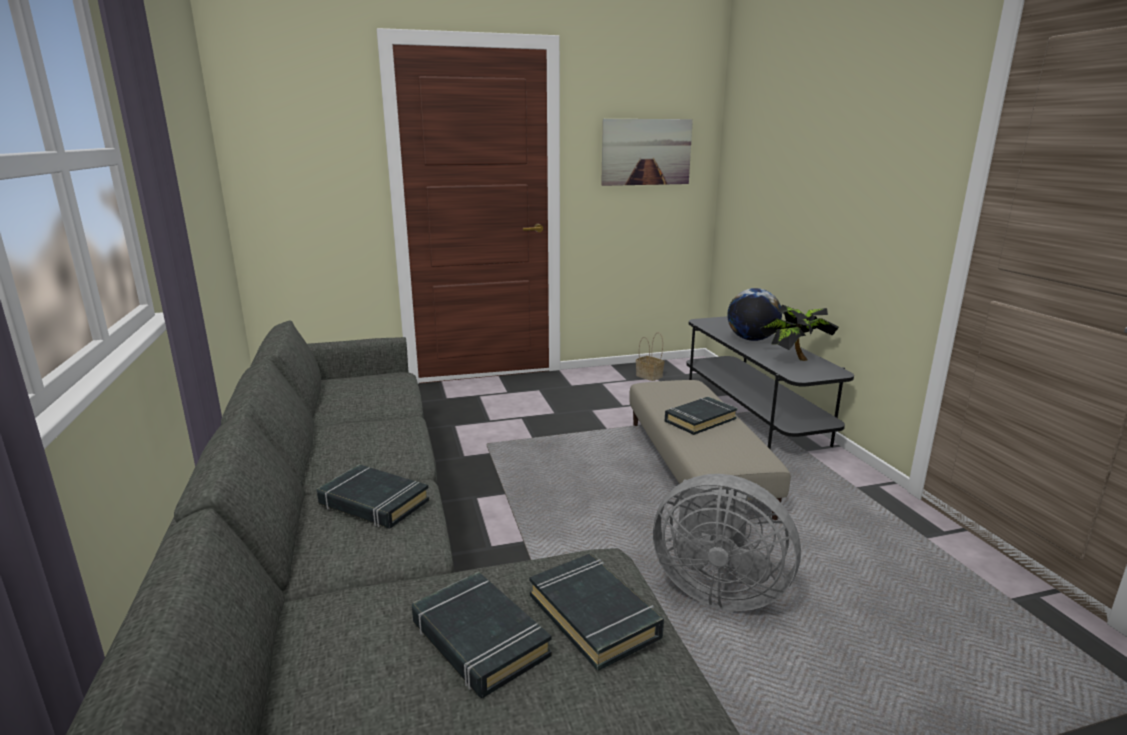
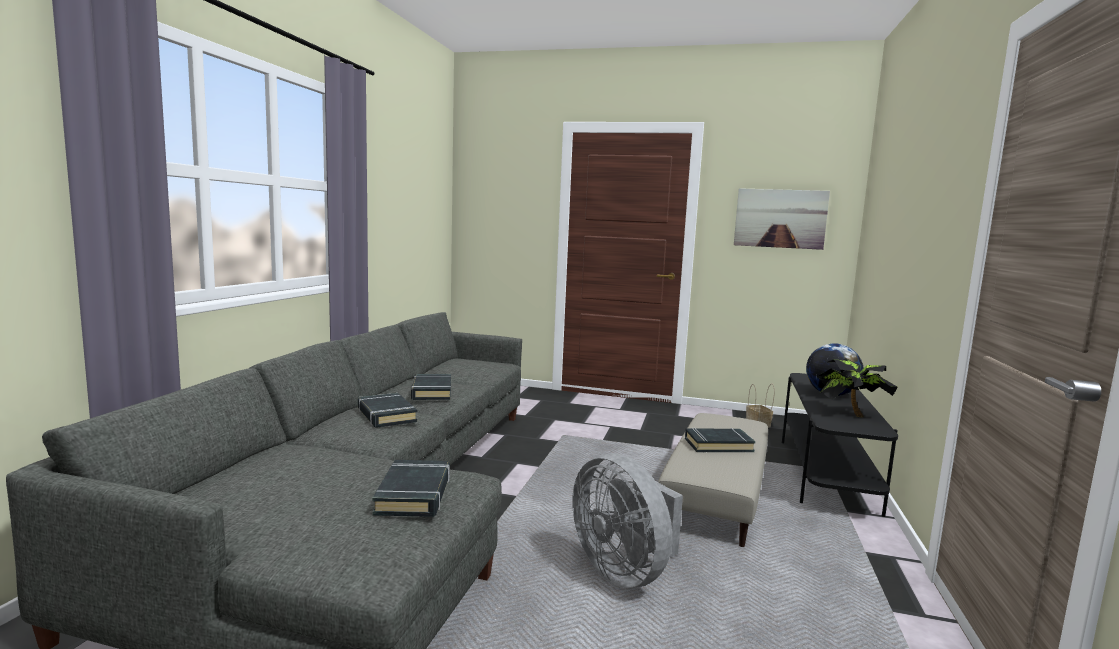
camera: 30 degrees right, 10 degrees down
(479, 639) = (337, 482): black book -> black book (431, 391)

